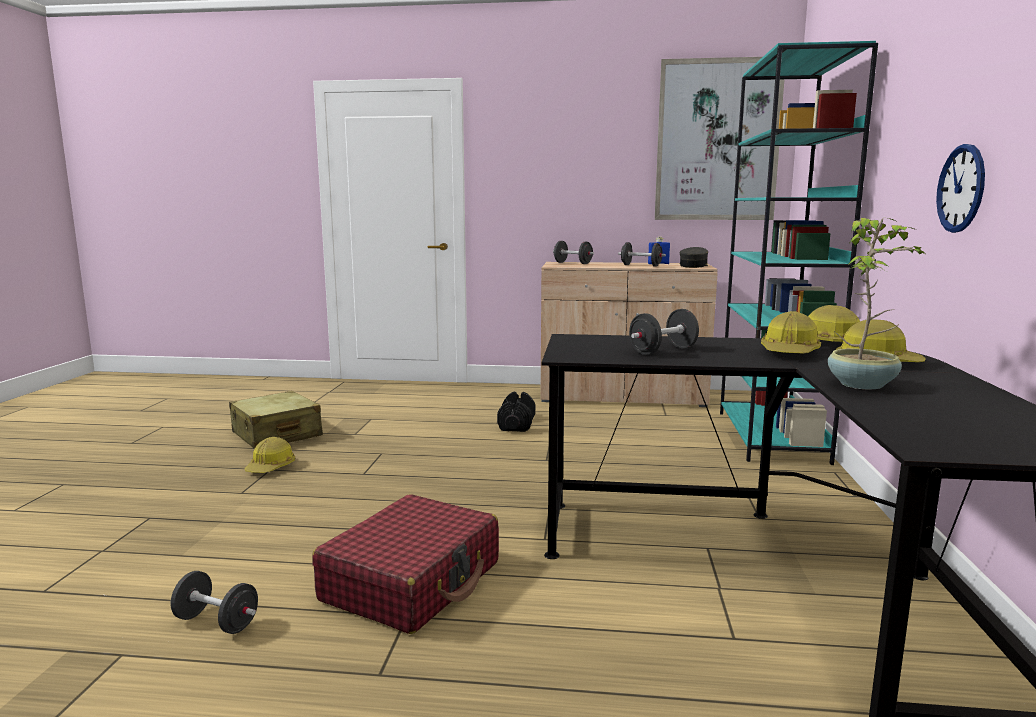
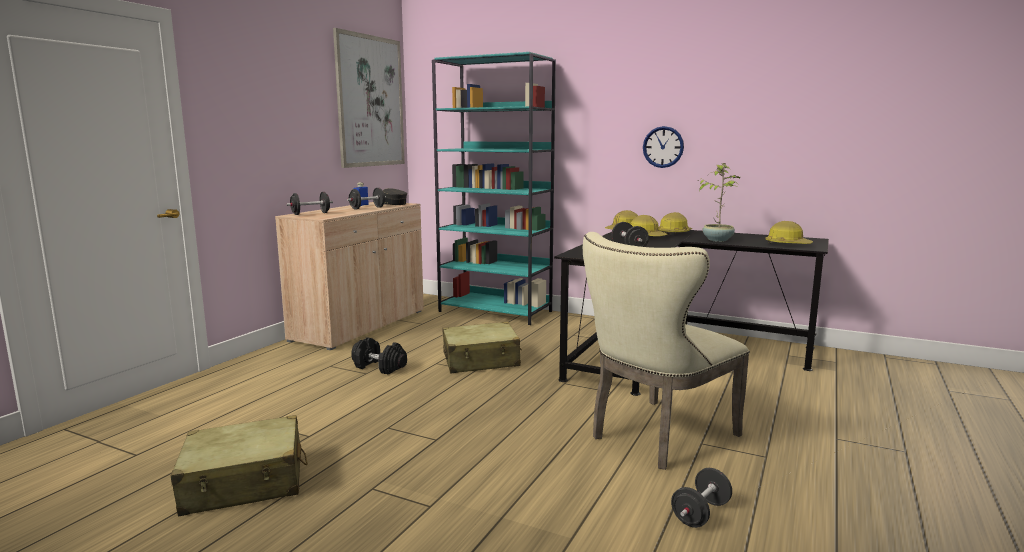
camera: 70 degrees left, 0 degrees up
(271, 467) = (366, 487): hard hat -> hard hat (787, 245)
(413, 581) = (656, 437): red suitcase -> beige chair
(580, 458) = (481, 360): none -> beige suitcase

